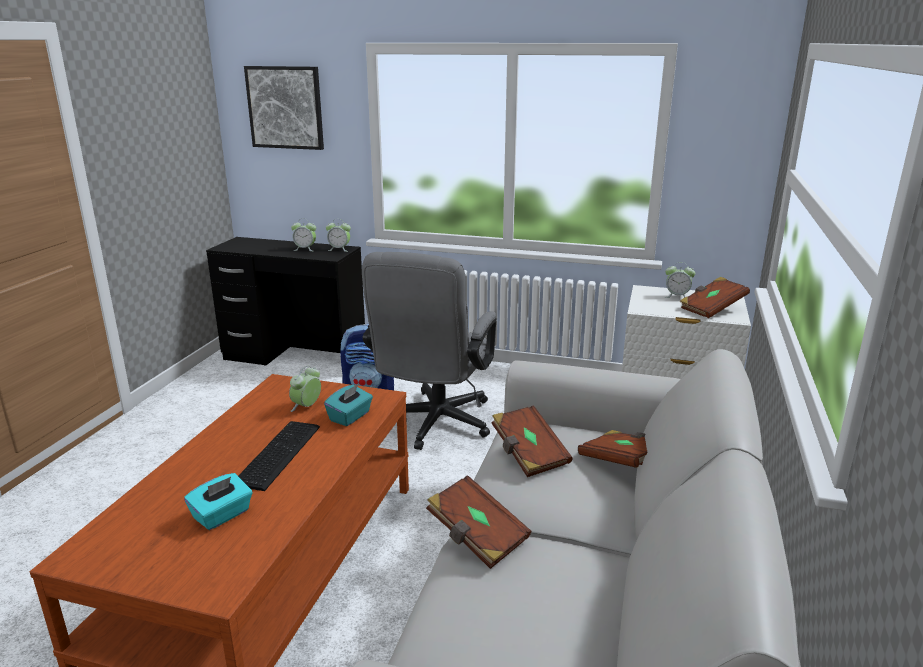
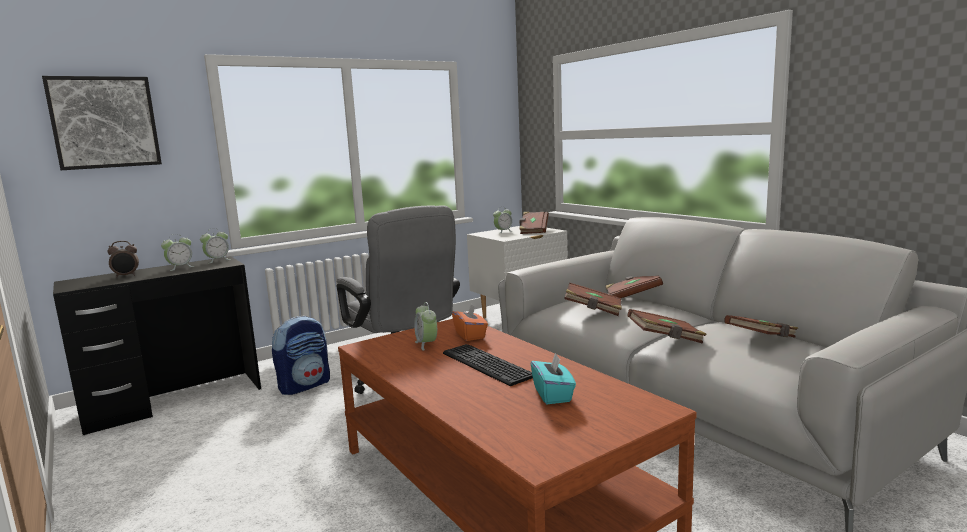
camera: 50 degrees left, 10 degrees down
(266, 246) = (126, 276): none -> alarm clock
(350, 417) = (470, 335): turquoise tissue box -> orange tissue box
(559, 619) = (762, 340): none -> brown book

